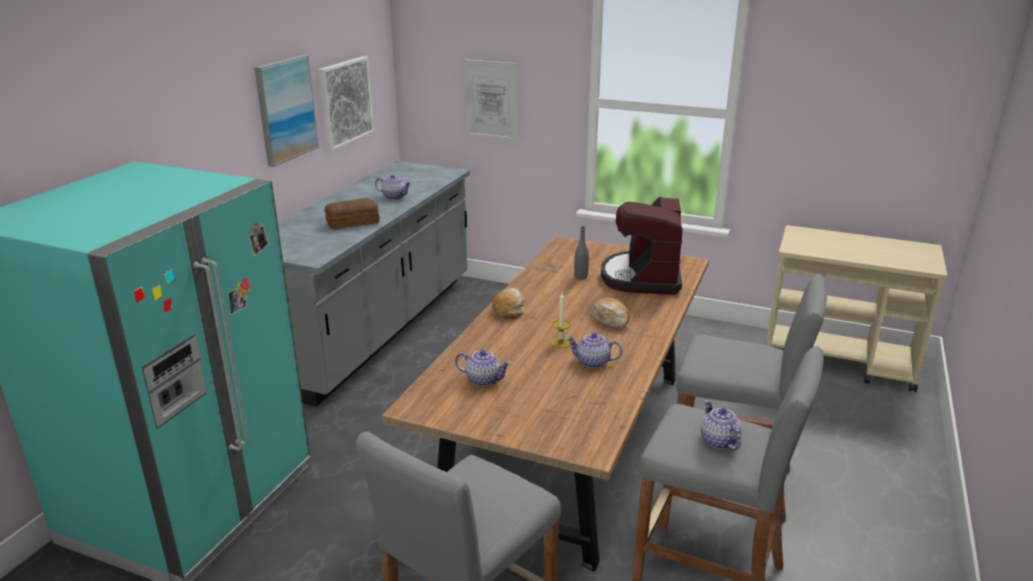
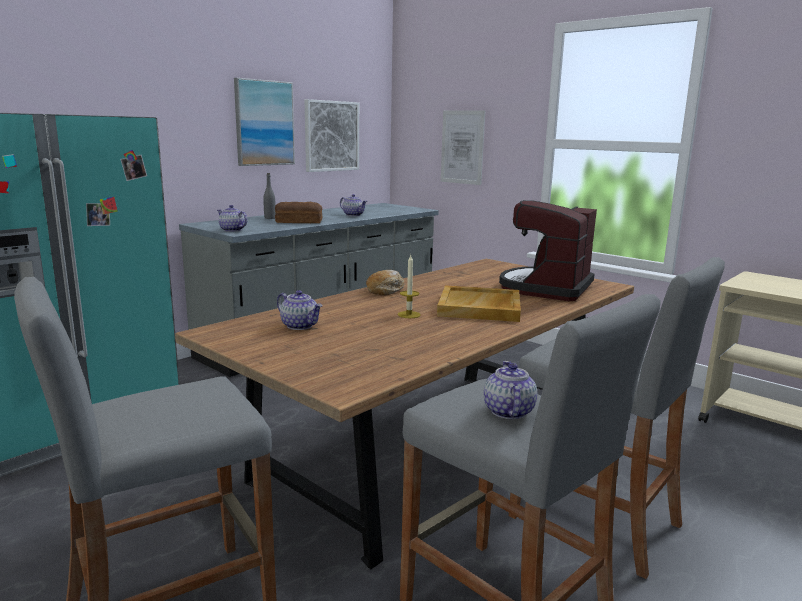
camera: 20 degrees right, 10 degrees down
(580, 277) = (481, 281): grey bottle -> grey bottle (270, 218)
(592, 362) = (425, 331): teapot -> teapot (232, 230)
(610, 319) = (480, 308): bread -> beige tray

